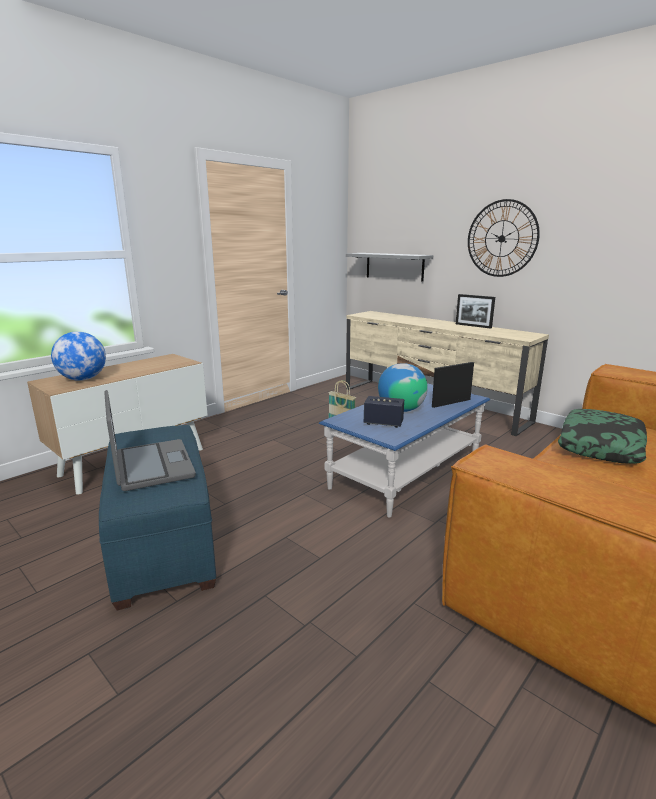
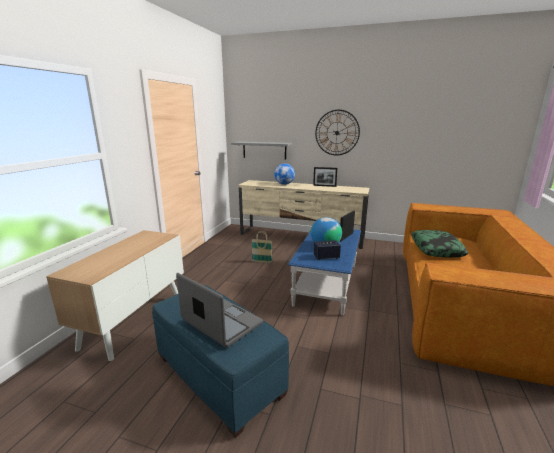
camera: 25 degrees left, 0 degrees up
(83, 379) = (100, 265): globe -> globe (284, 184)

